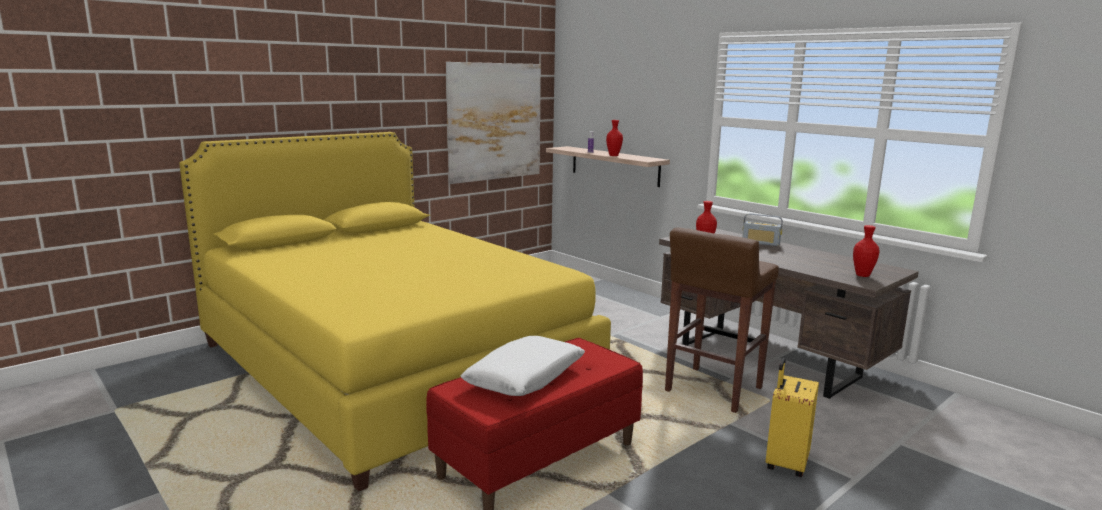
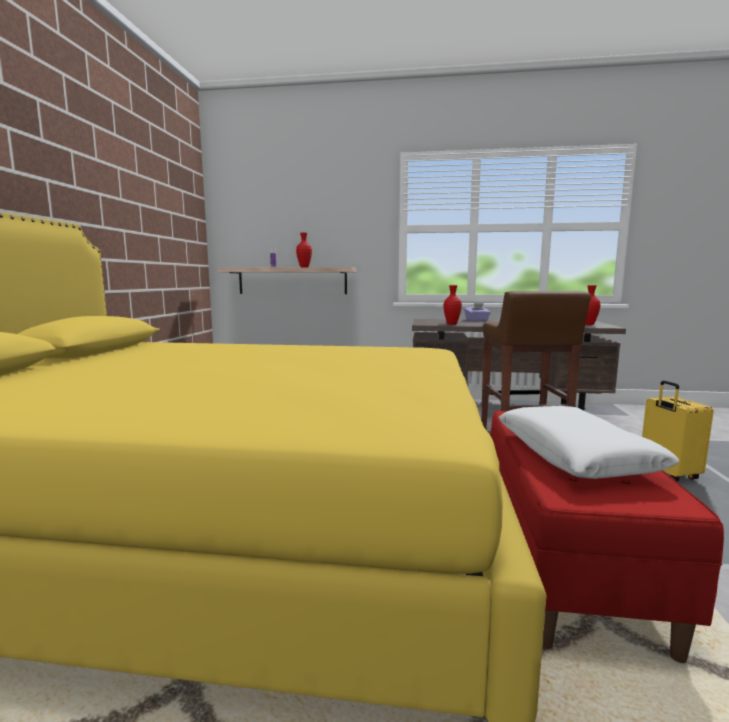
camera: 40 degrees left, 5 degrees down
(494, 121) = (165, 235): picture -> none
(760, 243) = (477, 320): radio -> purple tissue box

